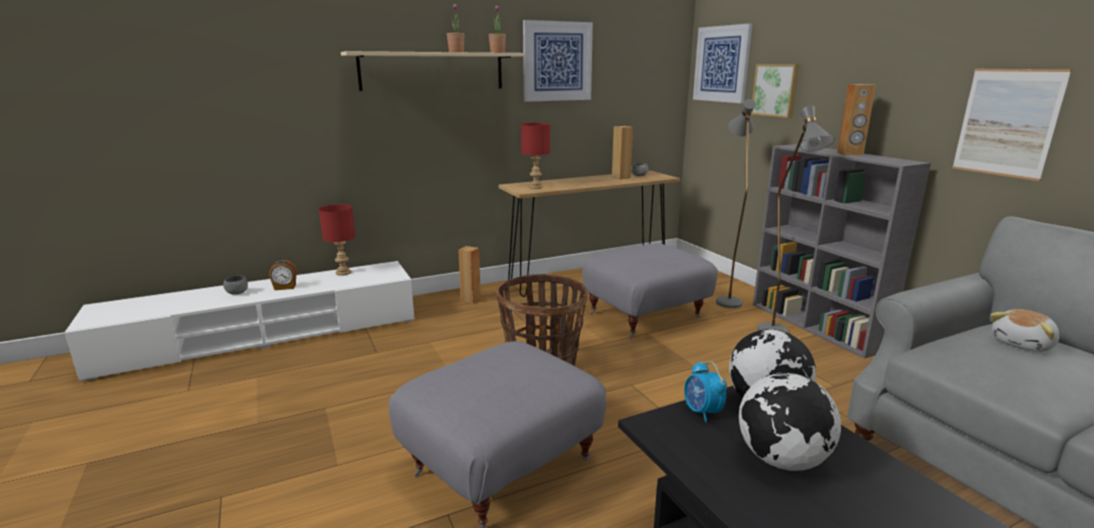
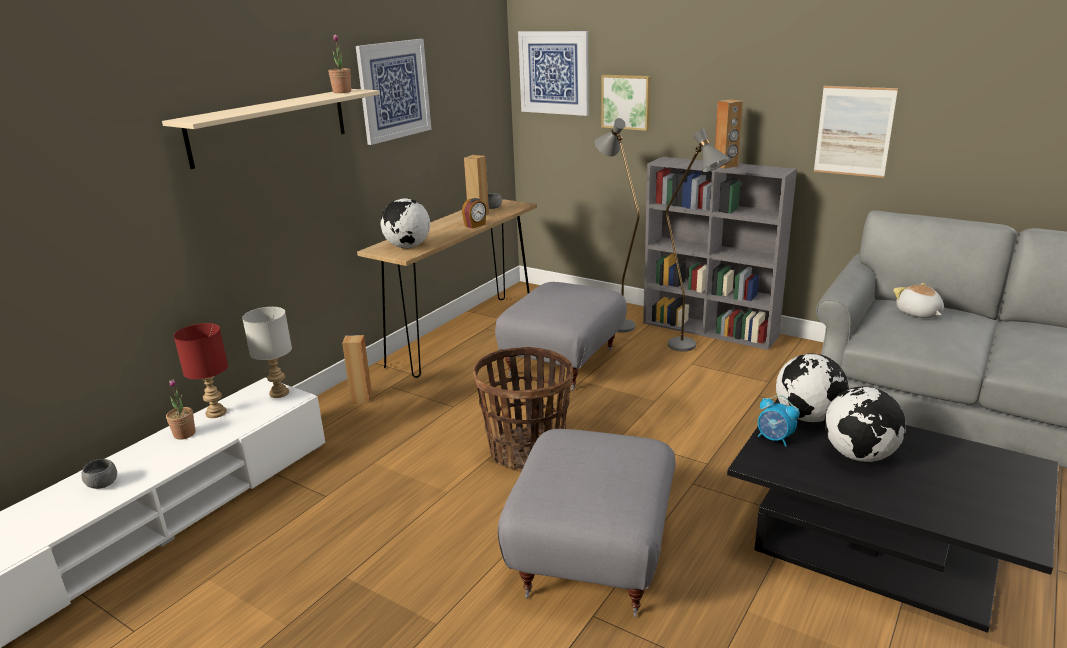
camera: 30 degrees left, 5 degrees up
(285, 287) = (163, 456): alarm clock -> alarm clock (475, 225)
(391, 271) = (278, 393): none -> grey table lamp
(456, 52) = (299, 99): potted plant -> potted plant (184, 434)
(535, 187) = (407, 247): red table lamp -> globe
(1023, 344) = (918, 314): plush toy -> plush toy turned 135 degrees clockwise

